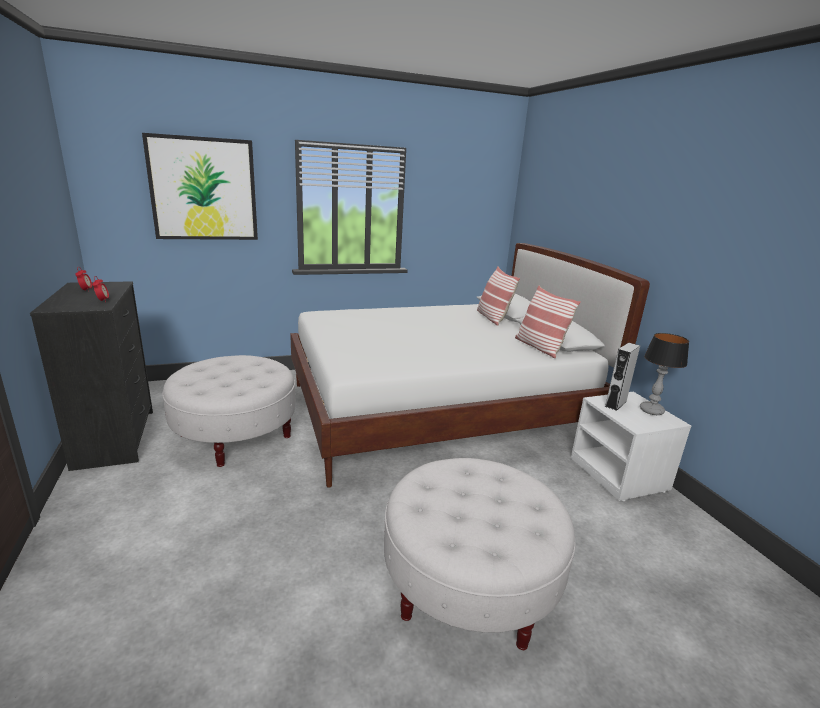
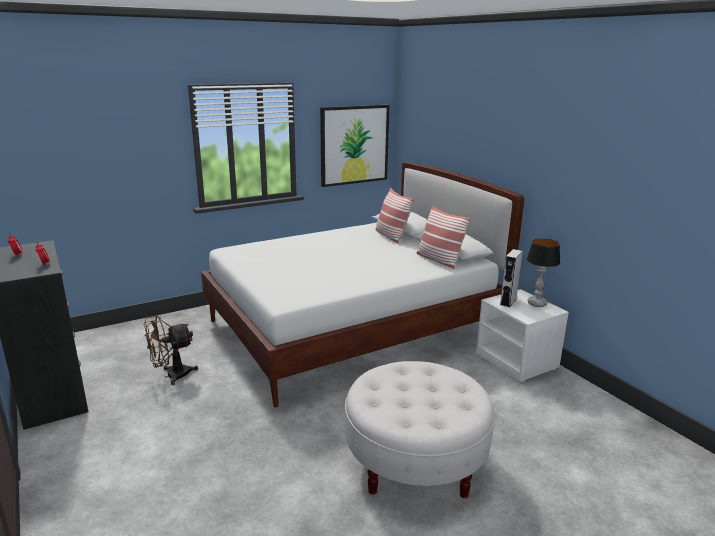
camera: 10 degrees left, 0 degrees up
(204, 189) = (103, 140): picture -> picture (354, 145)
(235, 436) = (171, 375): white ottoman -> brown fan

